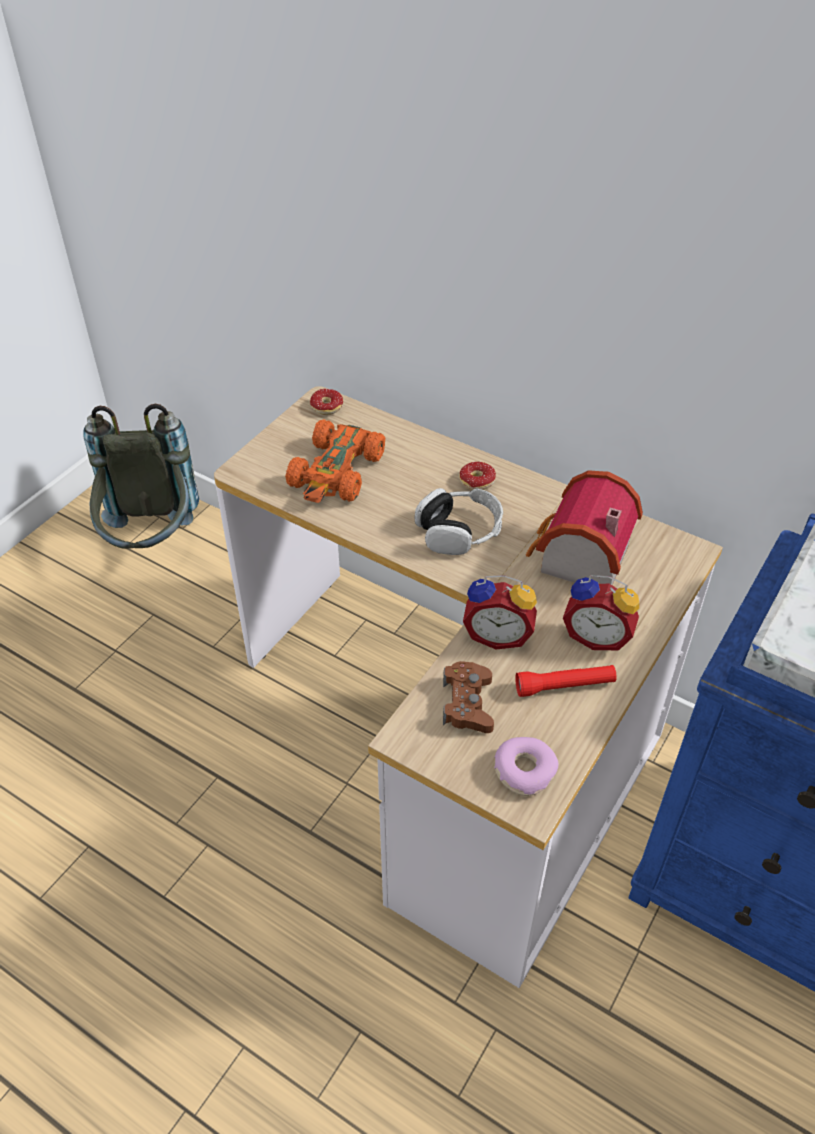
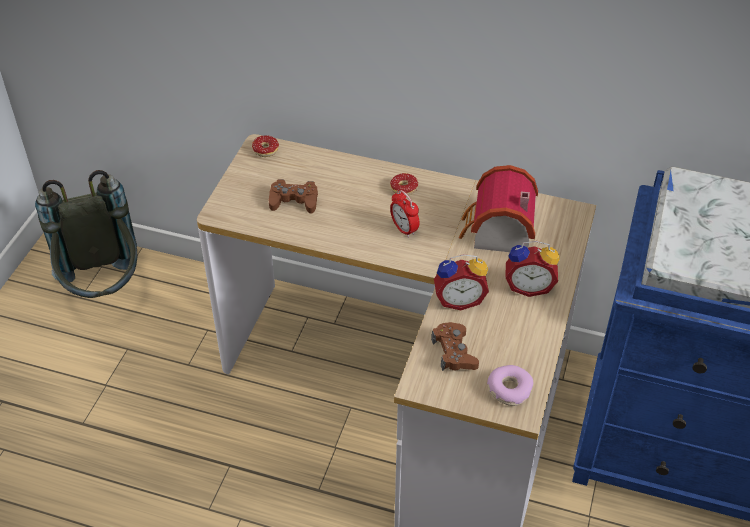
camera: 15 degrees left, 0 degrees up
(337, 472) = (294, 201): orange toy car -> brown game controller
(459, 531) = (404, 229): headphones -> alarm clock
(564, 686) = (517, 326): red flashlight -> none

